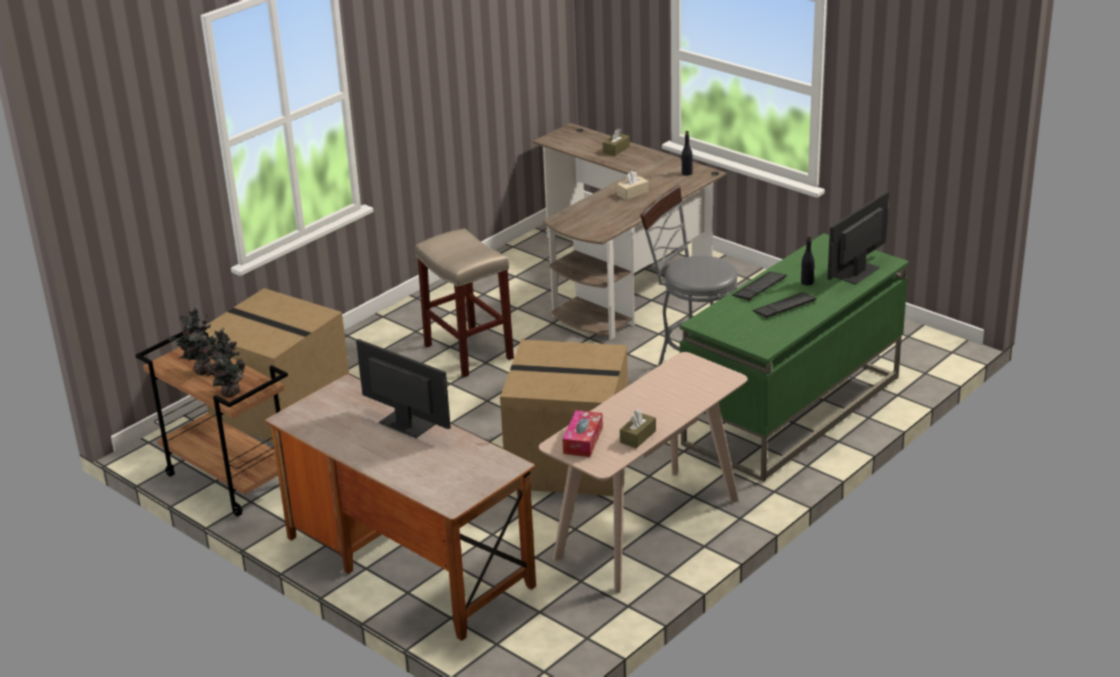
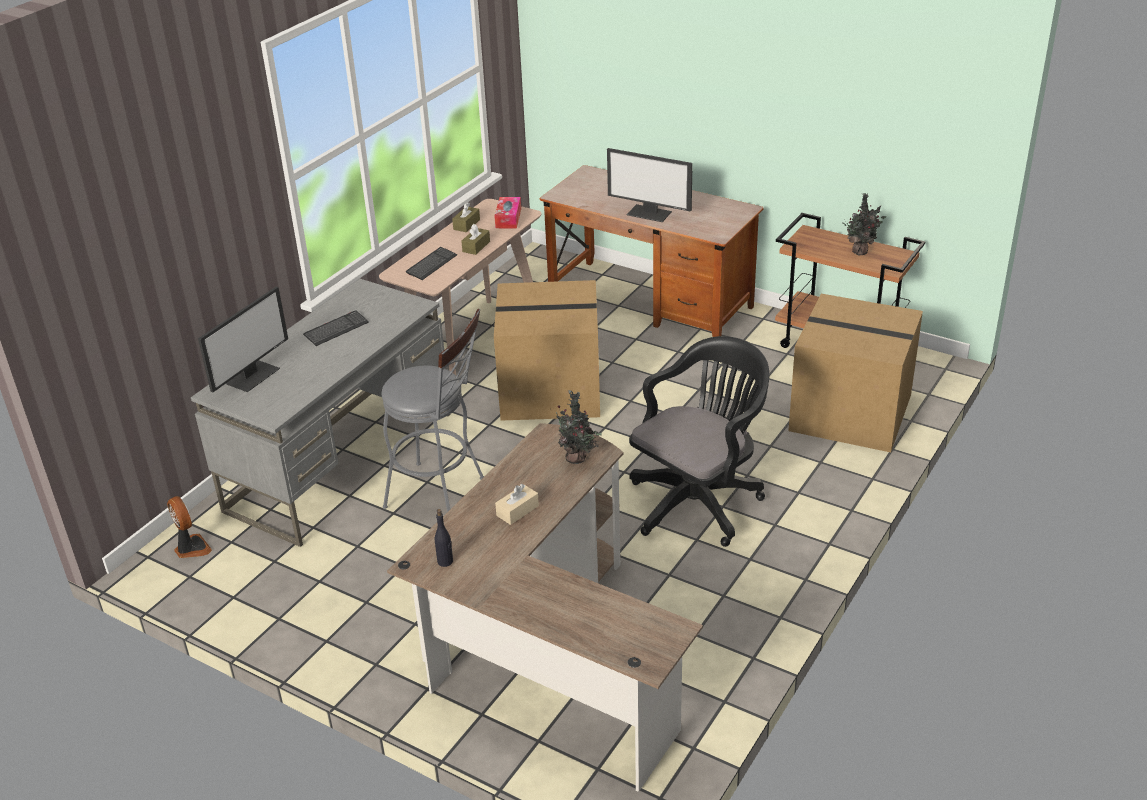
camera: 170 degrees right, 5 degrees up
(229, 392) = (819, 237): potted plant -> potted plant (578, 458)
(467, 352) = (699, 501): beige stool -> black office chair
(616, 150) = (560, 611): brown tissue box -> brown tissue box (476, 246)
(759, 287) = (358, 349): keyboard -> keyboard (431, 265)
(791, 411) = (342, 461): green desk -> grey desk
(807, 282) = (308, 358): black bottle -> none
(915, 354) = (191, 548): none -> fan

